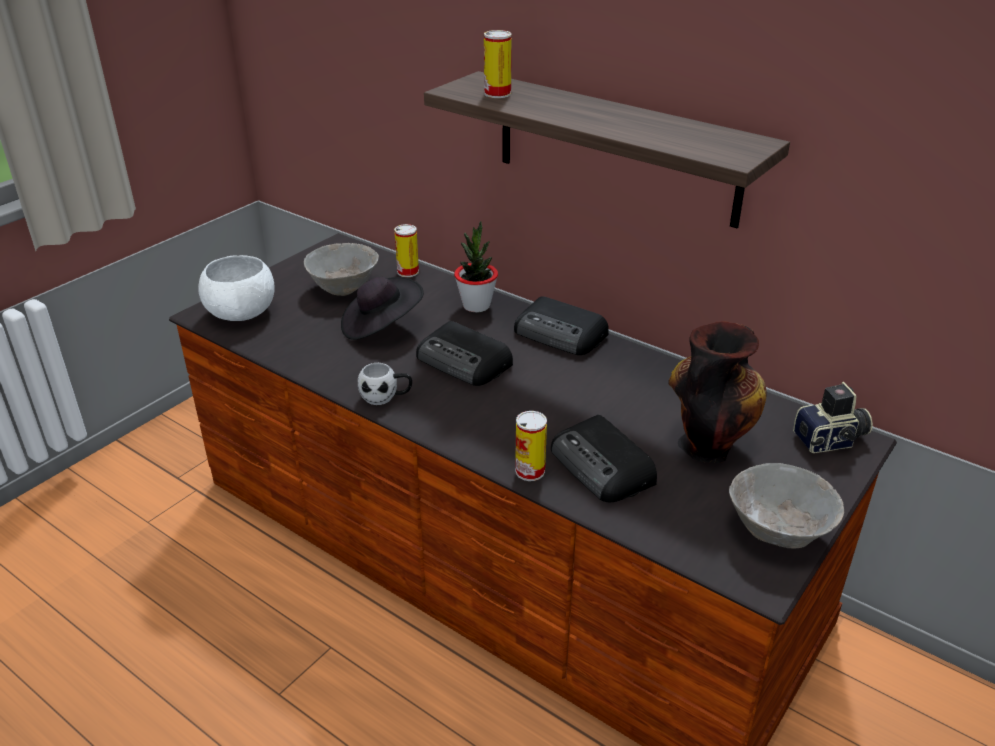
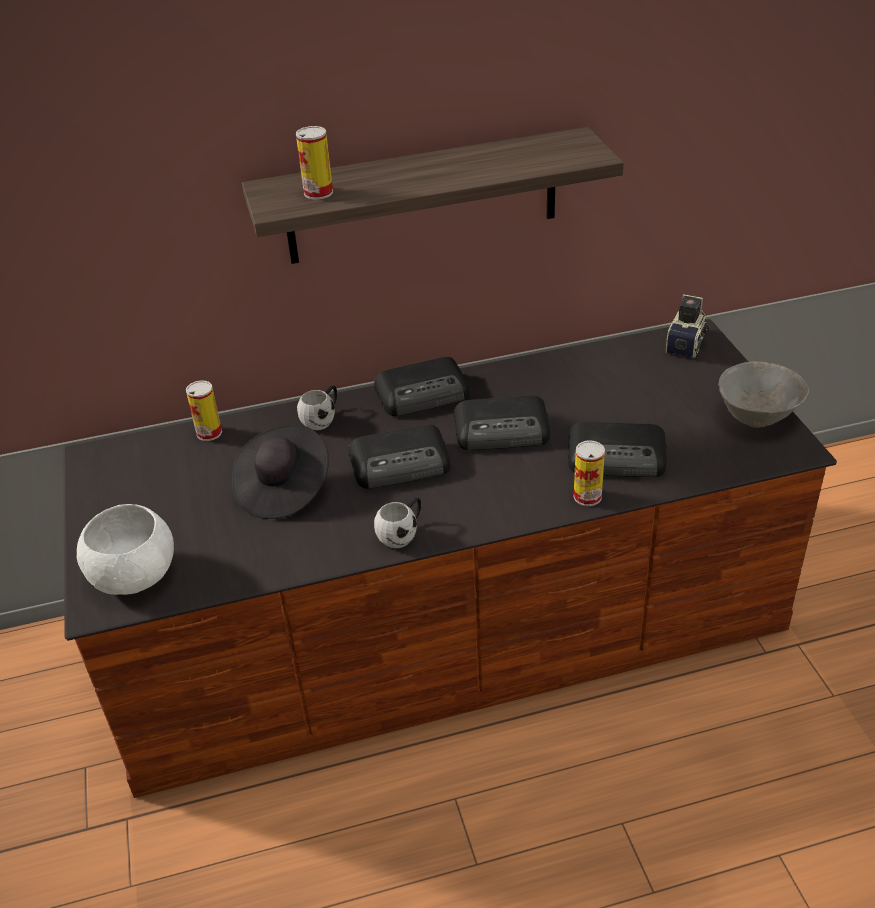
camera: 50 degrees left, 5 degrees up
(344, 288) = (182, 485): grey bowl -> none
(476, 305) = (322, 418): potted plant -> white mug
(563, 391) = (503, 431): none -> radio
(707, 443) = (638, 395): vase -> none

